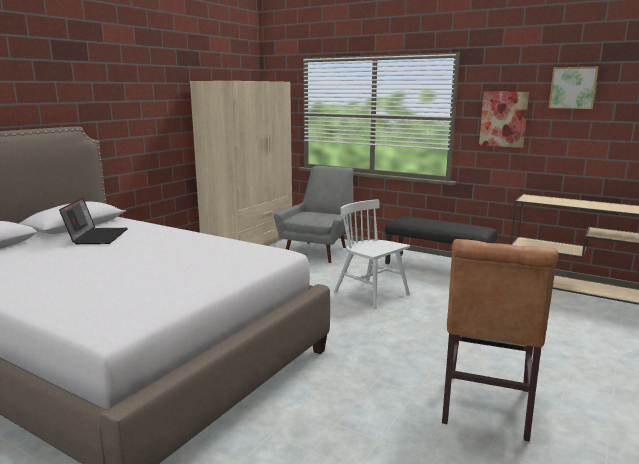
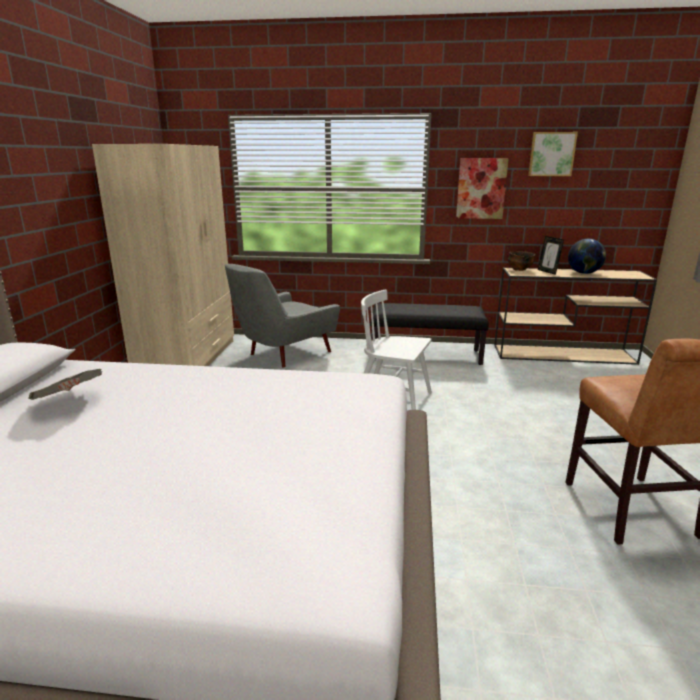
camera: 25 degrees left, 5 degrees up
(97, 236) = (69, 402): laptop -> newspaper
(319, 250) = (283, 354): grey armchair -> grey armchair turned 135 degrees counterclockwise
(535, 197) = (519, 269): none -> bowl
(562, 201) = (548, 272): none -> picture frame
(600, 205) = (584, 273): none -> globe

